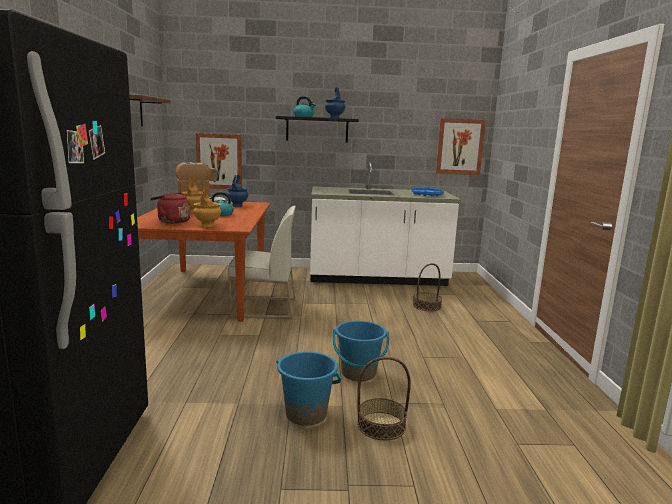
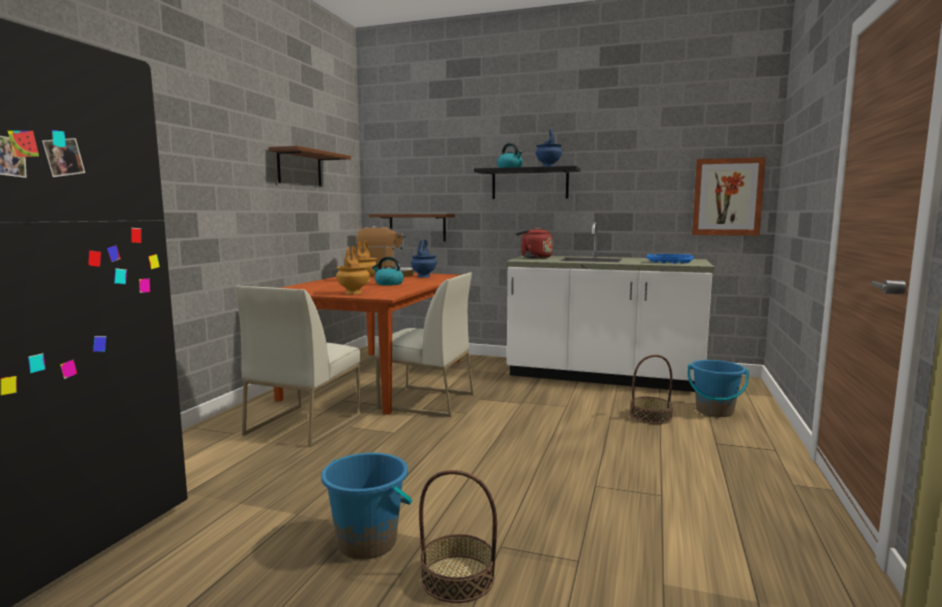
camera: 20 degrees right, 5 degrees down
(172, 221) = (321, 289): red kettle -> red kettle (534, 257)
(179, 336) = (303, 424): none -> white chair
(219, 161) = (417, 227): picture -> brown shelf
(358, 373) = (483, 497): blue bucket -> blue bucket (714, 411)

